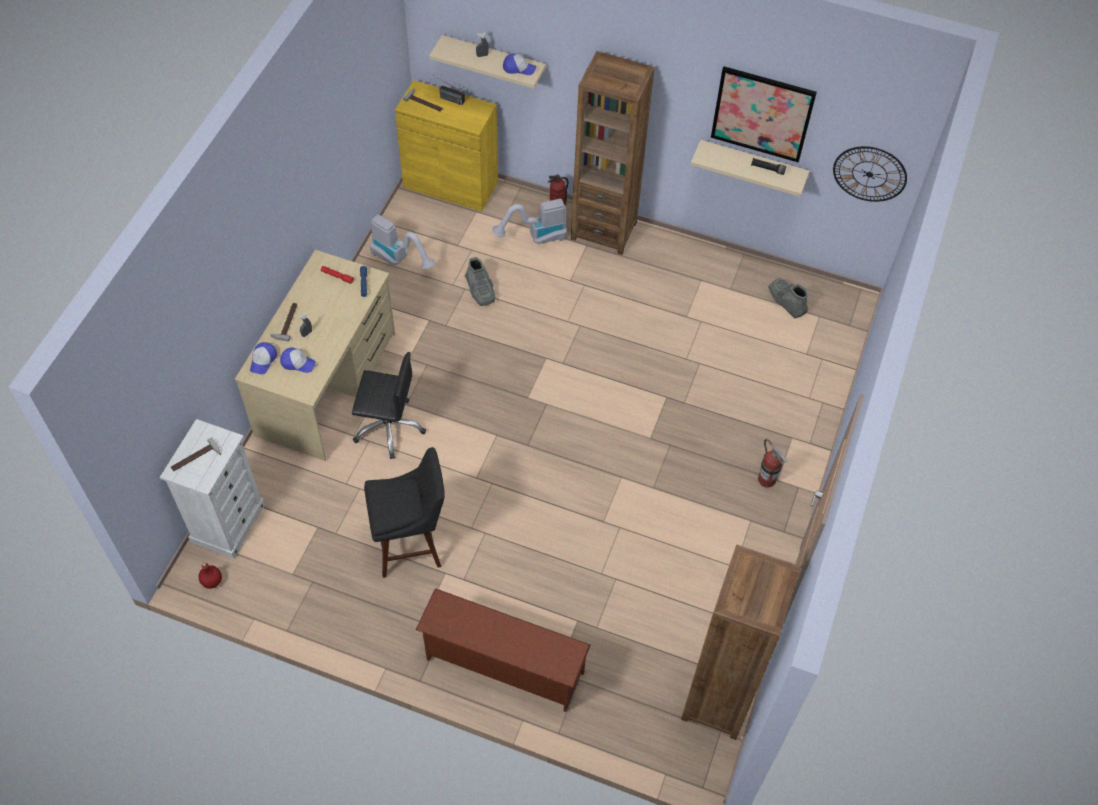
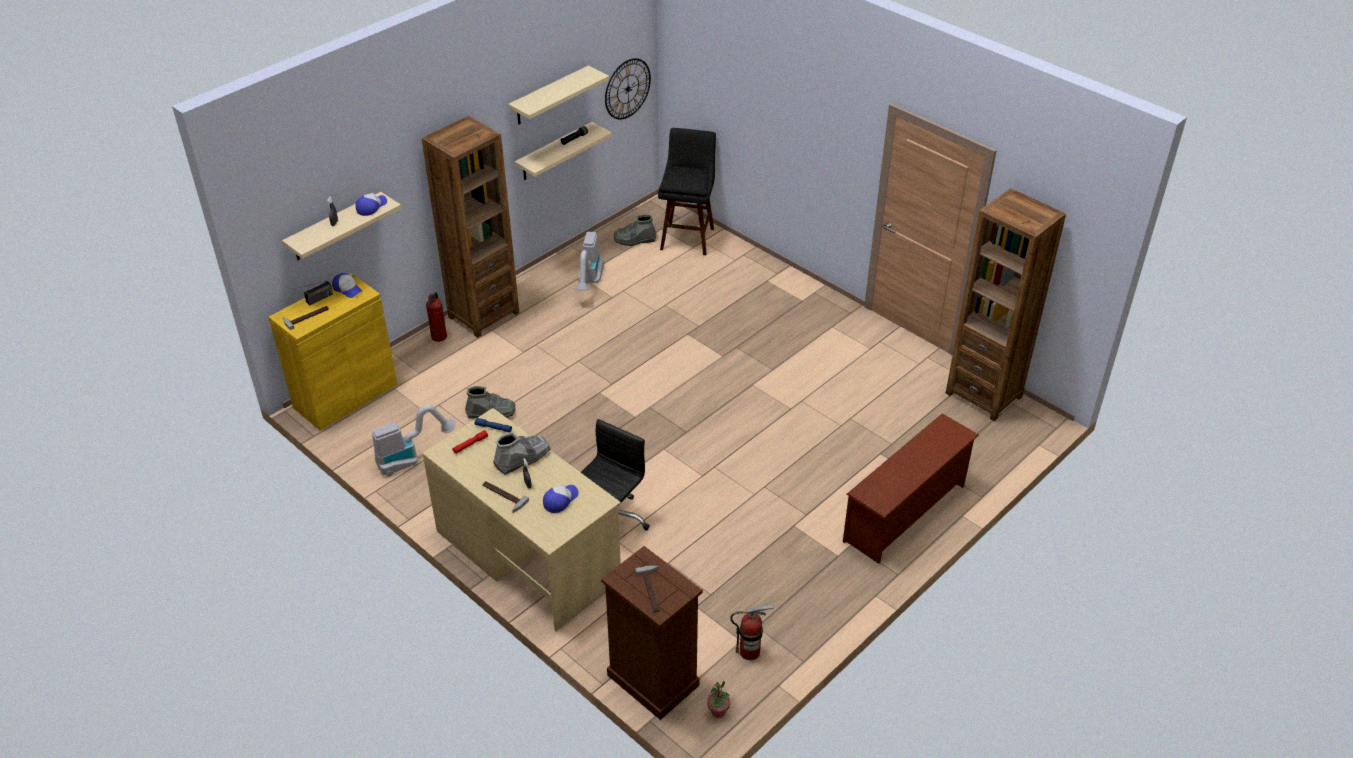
camera: 65 degrees left, 15 degrees down
(211, 581) = (718, 712): red bottle -> potted plant
(228, 522) = (652, 680): white dresser -> brown dresser
(263, 360) = (540, 525): cap -> cap (347, 289)
(336, 317) = (522, 458): none -> grey boot
(412, 545) = (753, 541): black stool -> black stool (688, 237)
(535, 237) = (458, 359): vacuum cleaner -> vacuum cleaner (589, 282)
(762, 114) = (550, 96): picture -> beige shelf
(767, 479) = (798, 306): fire extinguisher -> fire extinguisher (749, 651)

